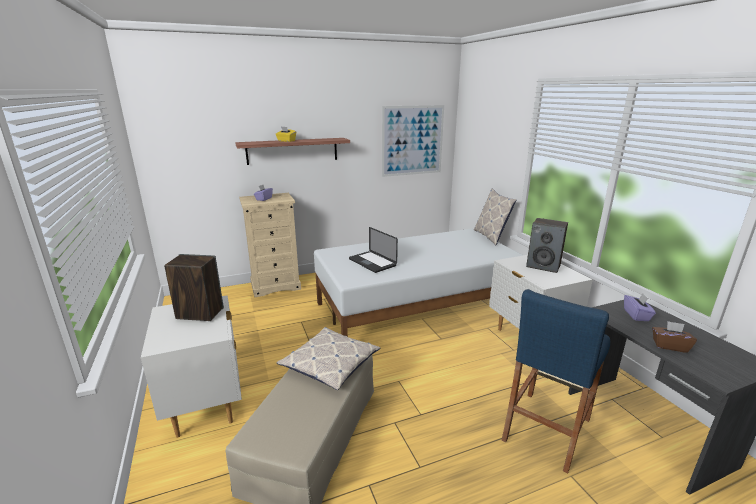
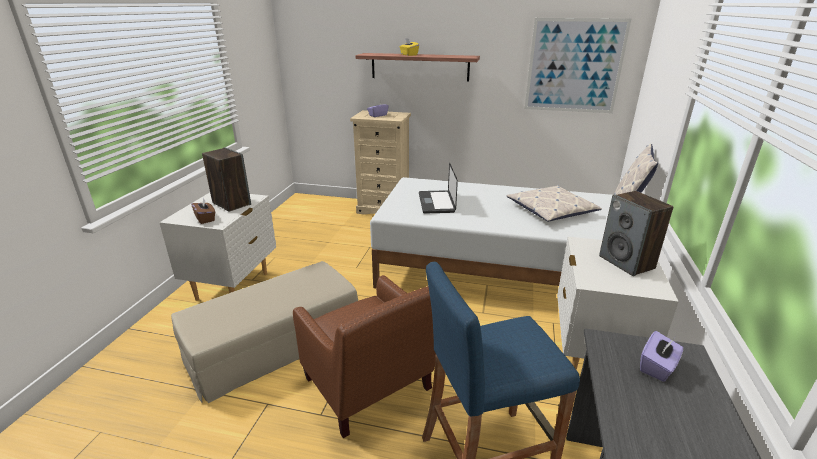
camera: 35 degrees right, 5 degrees up
(330, 363) = (309, 284): pillow -> pillow (551, 210)
(433, 428) = (370, 390): none -> brown armchair
(669, 346) = (637, 423): brown tissue box -> brown tissue box (205, 219)

